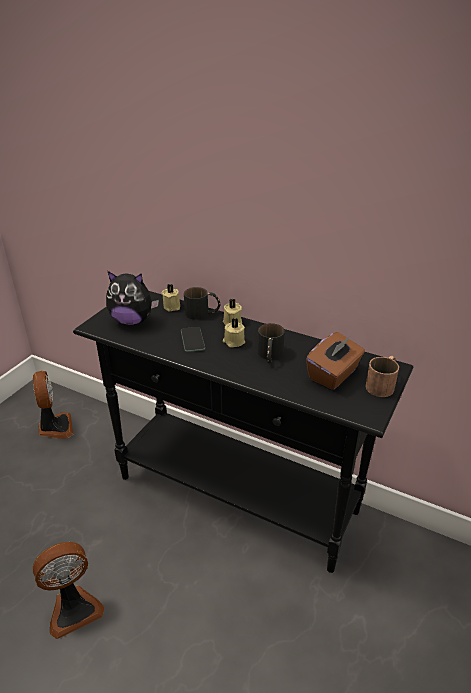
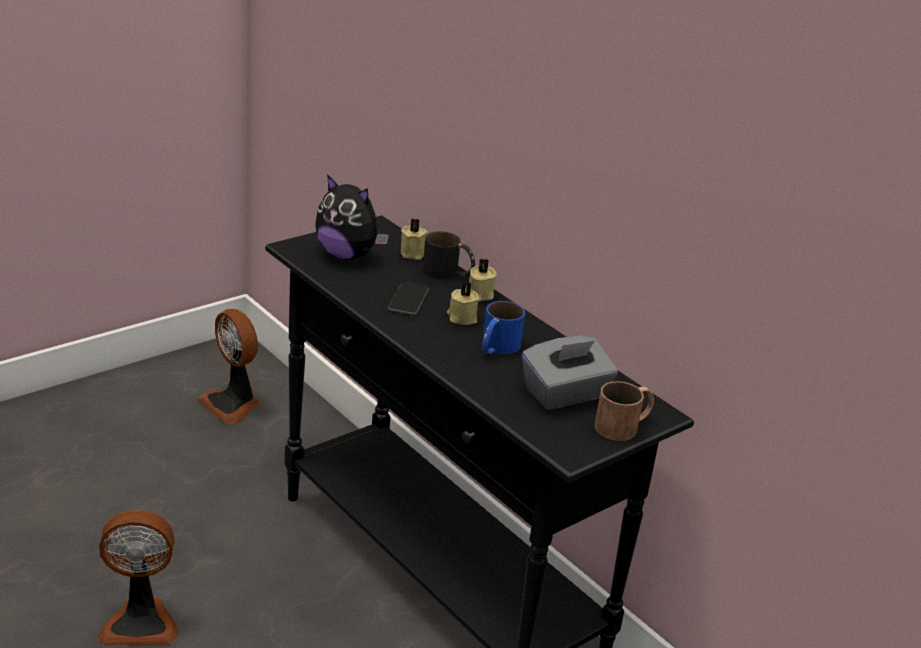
camera: 20 degrees right, 5 degrees down
(55, 427) = (233, 404): fan -> fan turned 135 degrees clockwise
(269, 356) = (496, 348): black mug -> blue mug
(333, 374) = (565, 394): brown tissue box -> grey tissue box

